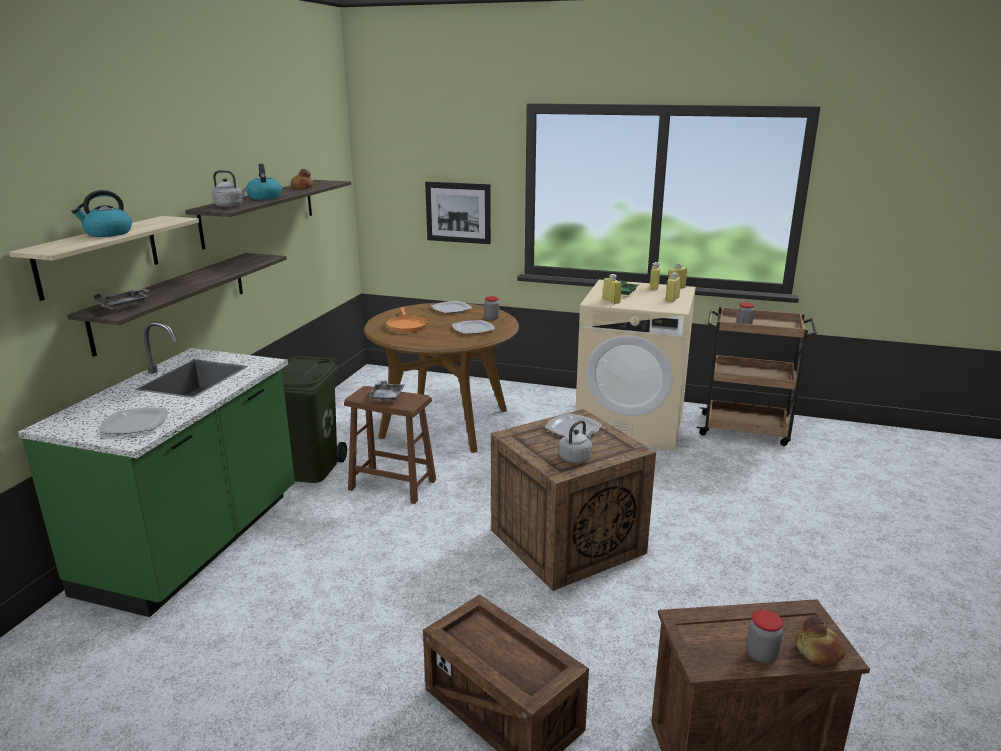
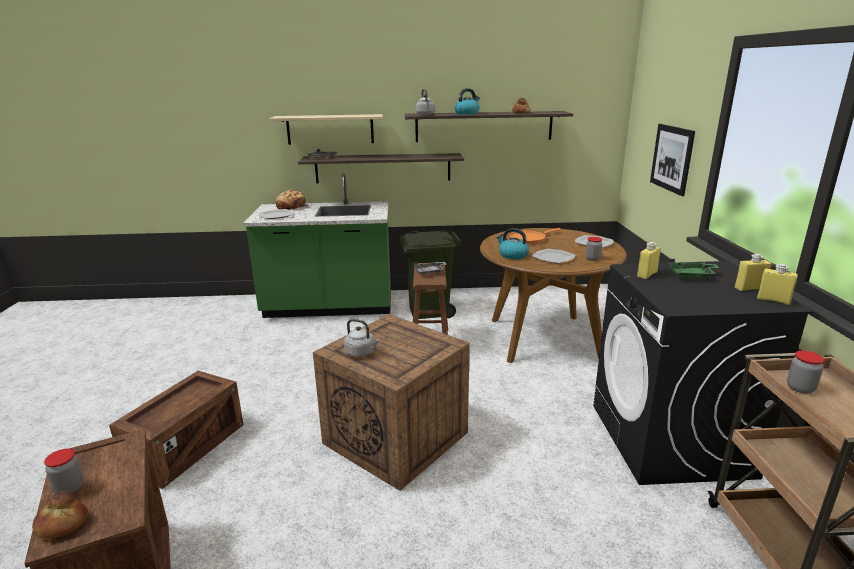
camera: 70 degrees right, 0 degrees up
(96, 408) = (291, 207): none -> bread
(108, 233) = (323, 116): kettle -> kettle (512, 255)
(573, 429) = (419, 344): plate -> none
(631, 423) = (670, 440): beige washing machine -> black washing machine
(672, 299) = (715, 302): yellow bottle -> none

